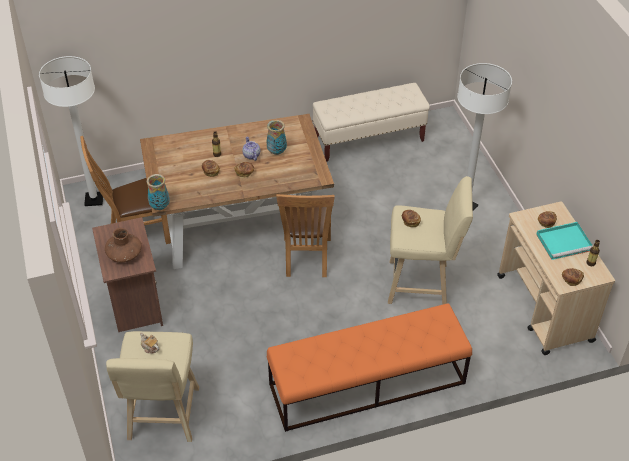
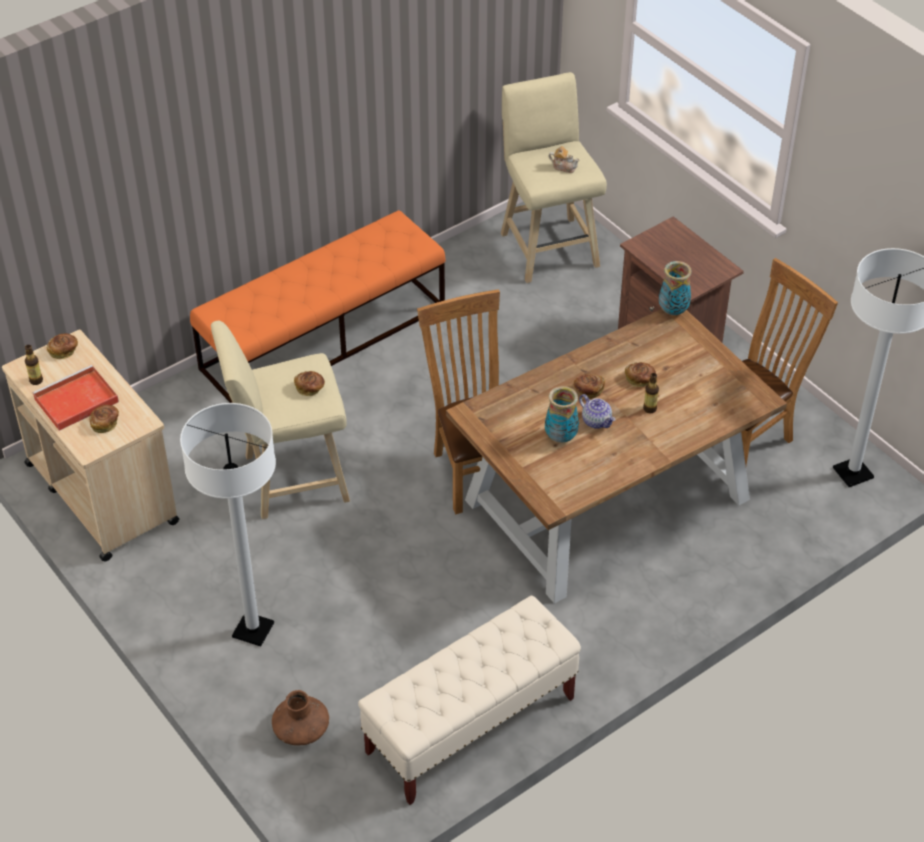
camera: 160 degrees right, 0 degrees up
(124, 254) = (673, 250): brown vase -> brown vase (301, 729)
(564, 242) = (75, 401): turquoise tray -> red tray

